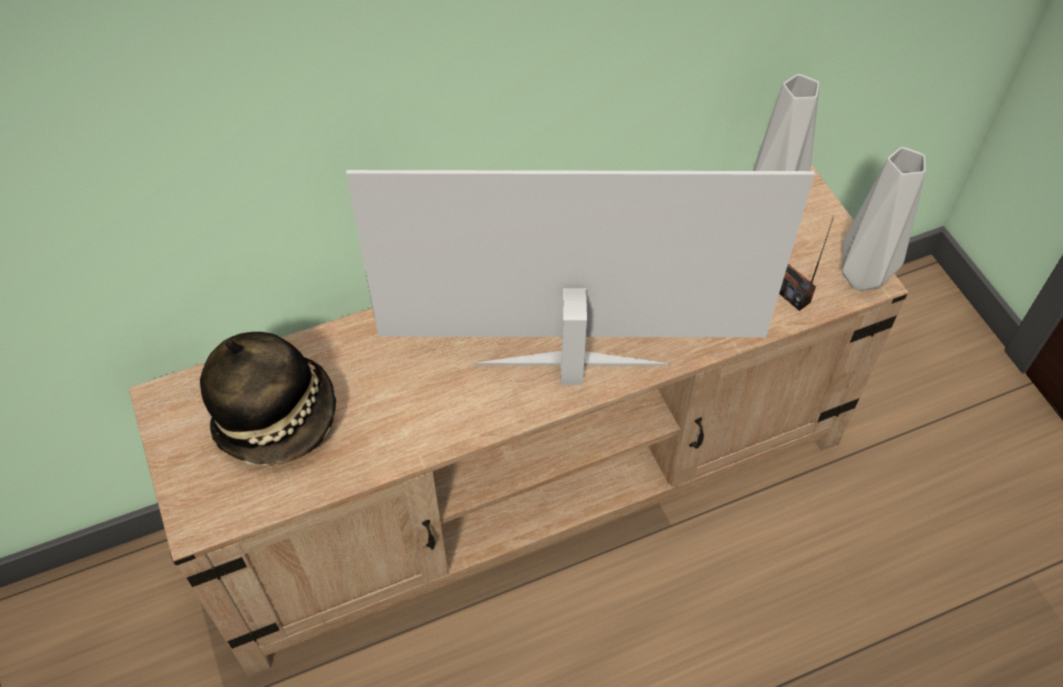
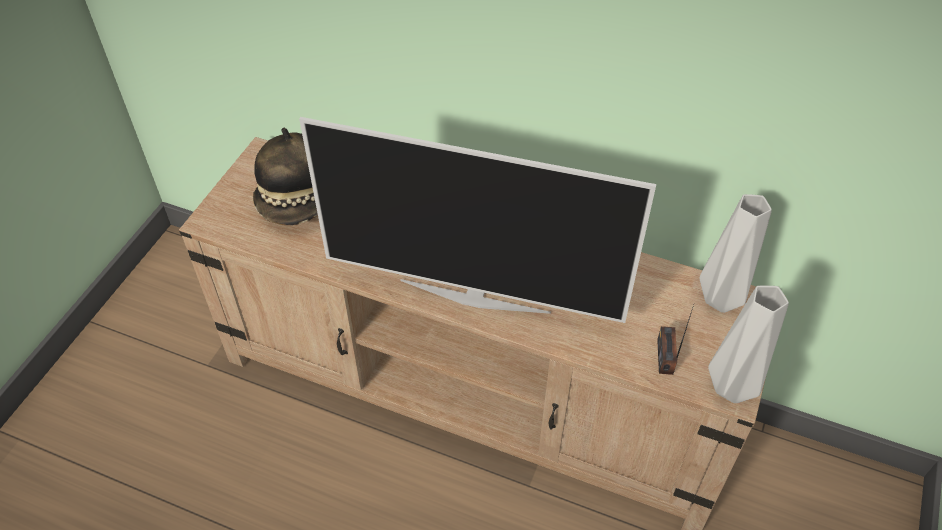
camera: 45 degrees right, 5 degrees down
(571, 368) = (475, 294): television -> television turned 150 degrees clockwise

